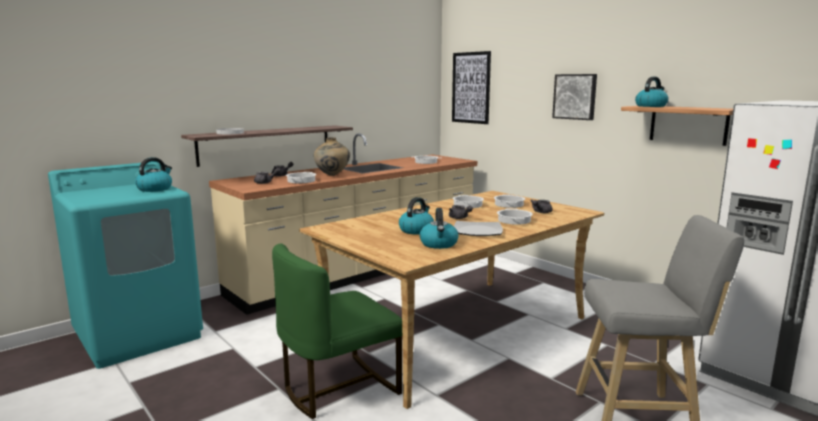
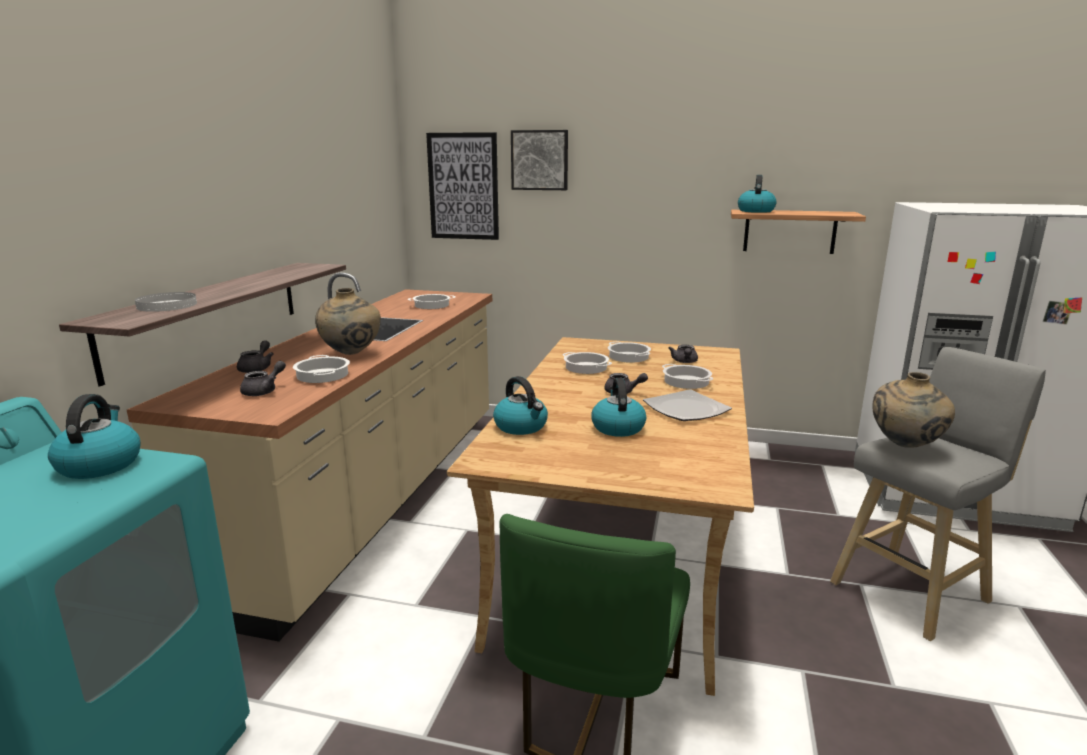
camera: 35 degrees left, 5 degrees up
(439, 244) = (693, 445): kettle -> kettle (521, 427)
(575, 96) = (638, 199): picture -> picture (540, 160)
(617, 284) = (905, 446): none -> beige vase

